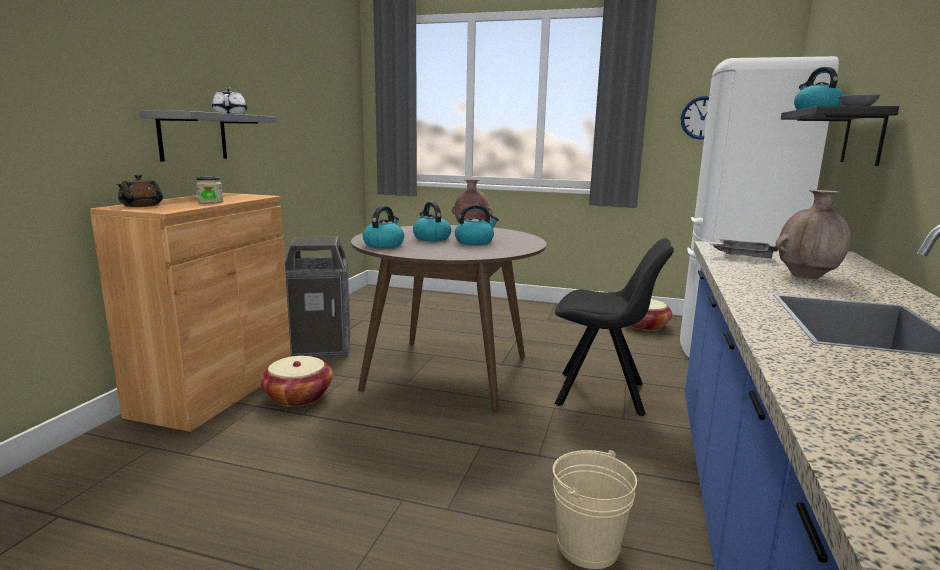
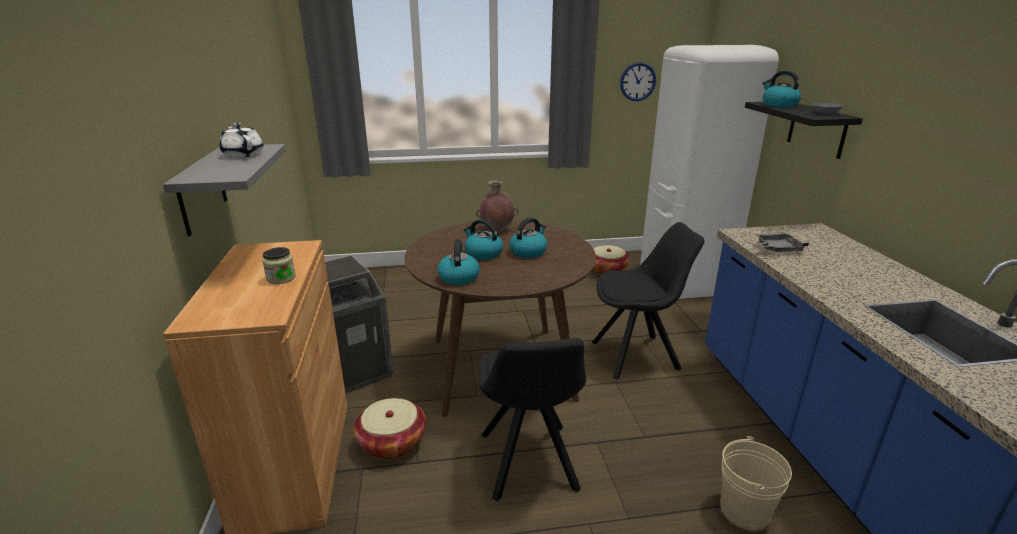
camera: 25 degrees left, 10 degrees up
(141, 206) = (217, 309): brown teapot -> none
(398, 440) = (529, 461): none -> black chair
(807, 277) = (848, 272): brown vase -> none

